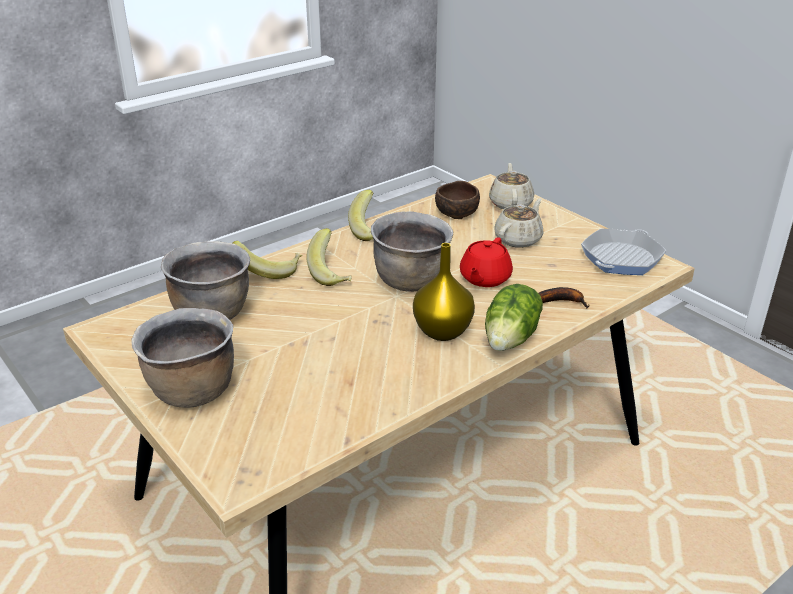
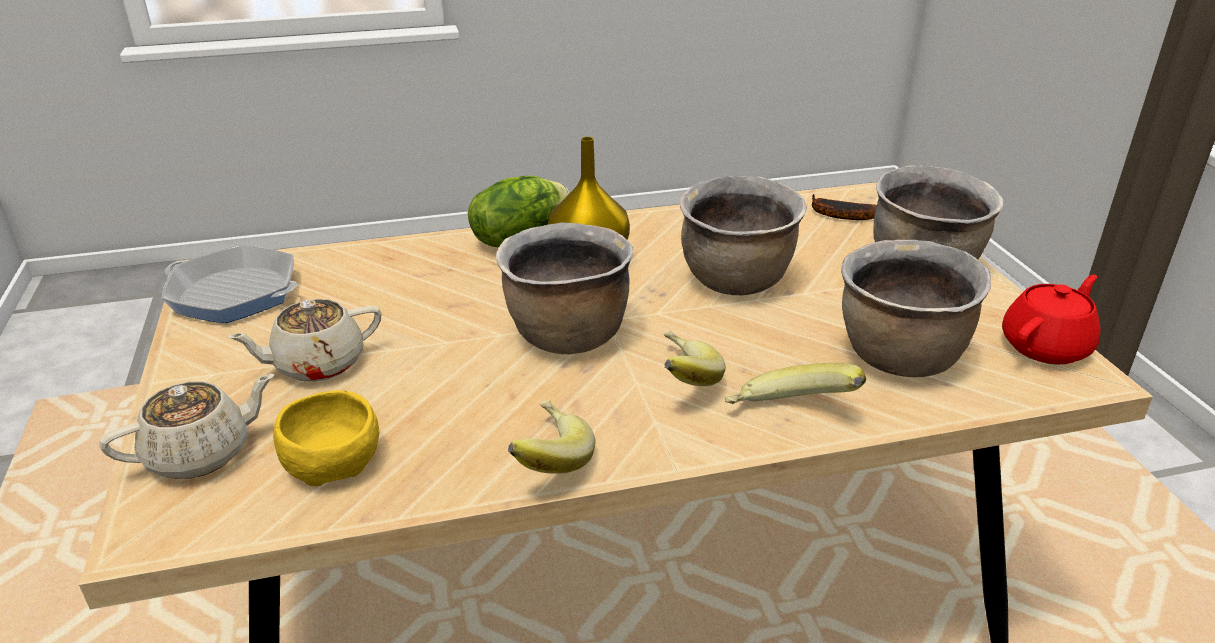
camera: 155 degrees left, 0 degrees up
(330, 342) = (736, 282): none -> brown cooking pot
(457, 213) = (334, 459): brown bowl -> yellow bowl
(484, 278) = (459, 312): red teapot -> red teapot (1046, 346)
(510, 203) = (201, 454): beige teapot -> beige teapot turned 150 degrees counterclockwise
(560, 301) = (407, 261): banana -> banana (838, 215)
(621, 258) = (234, 293): frying pan -> frying pan turned 45 degrees clockwise

